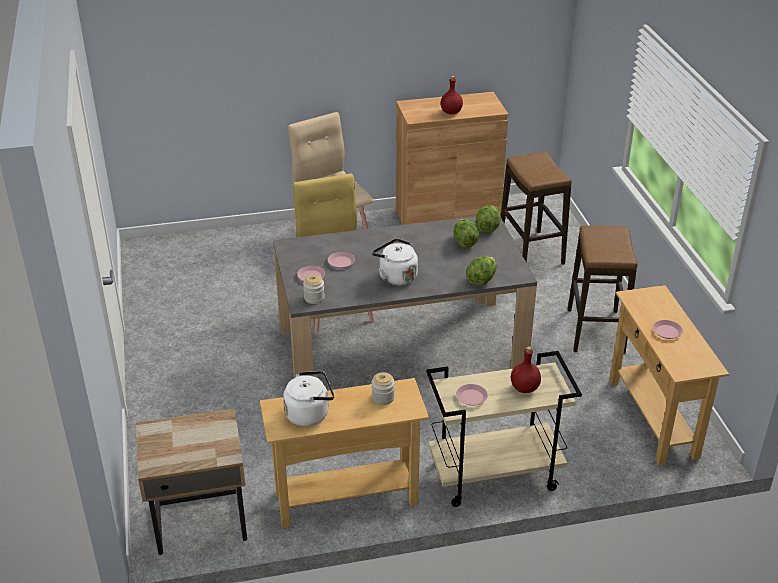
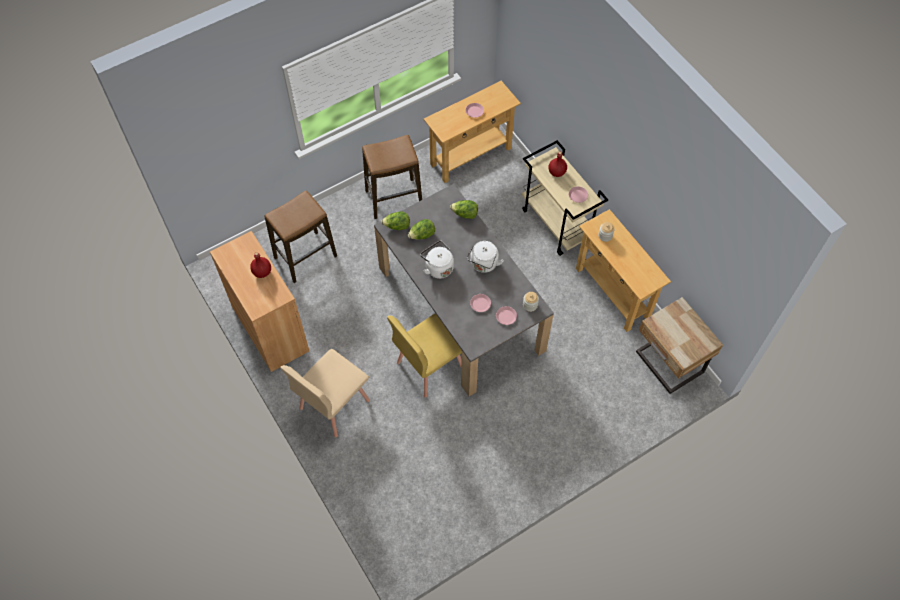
camera: 110 degrees left, 25 degrees up
(309, 414) = (638, 268): white kettle -> white kettle (438, 267)

